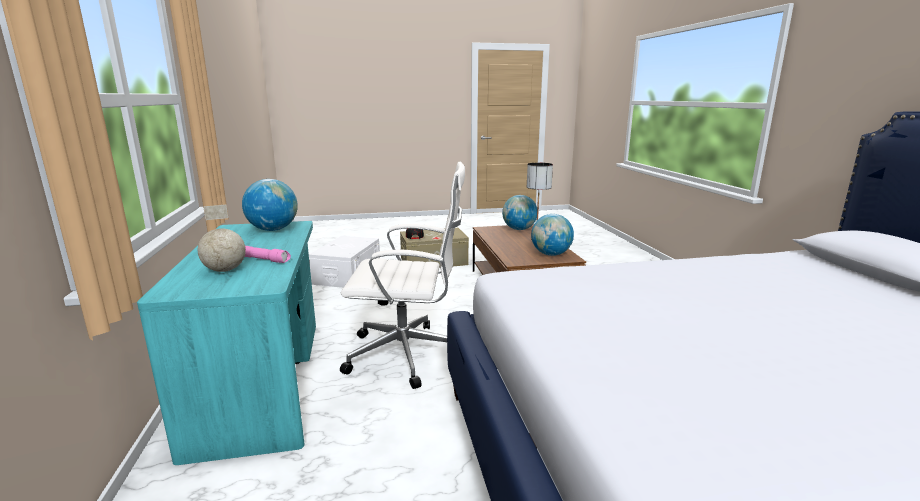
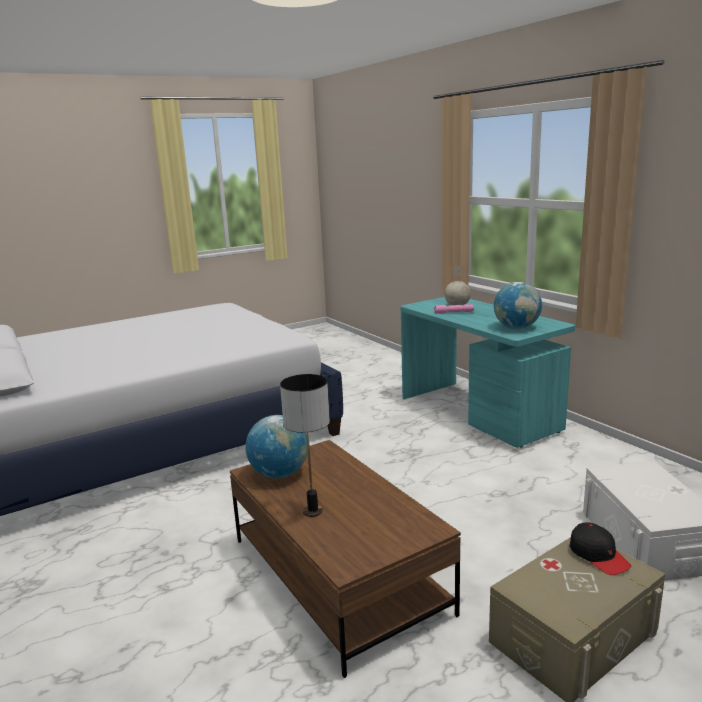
camera: 160 degrees right, 0 degrees up
(408, 354) = (401, 451): white office chair -> none
(519, 229) = (360, 544): globe -> none

